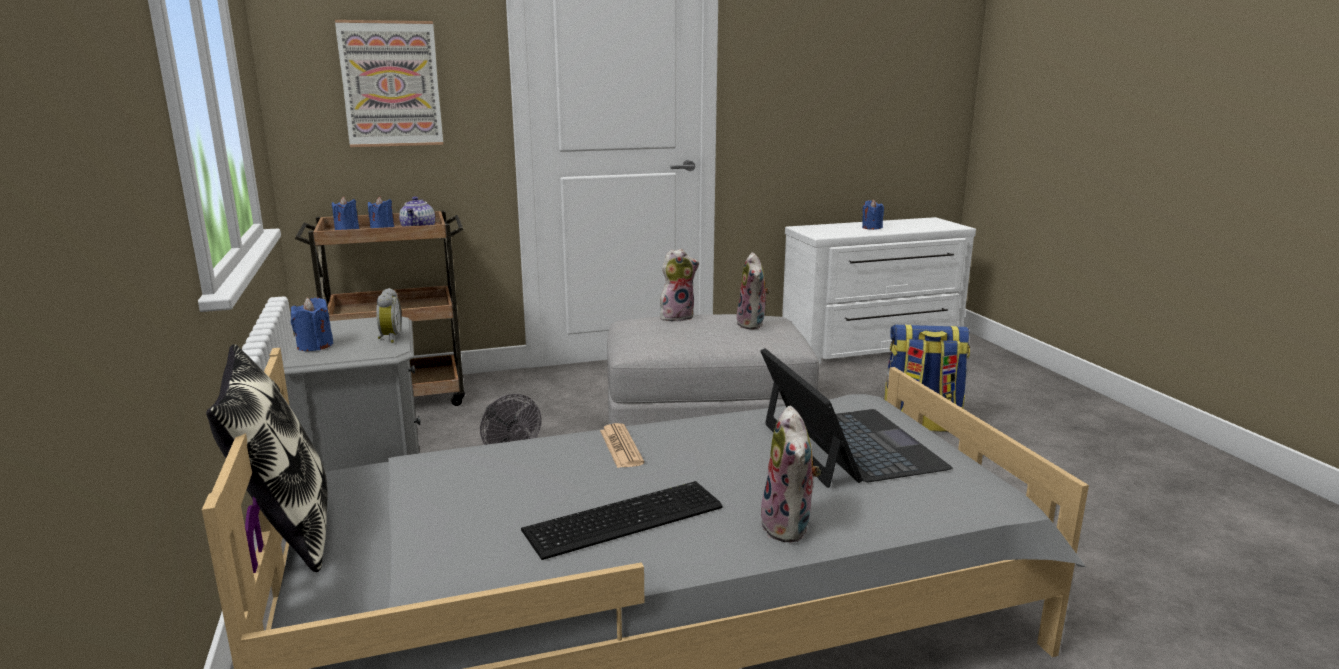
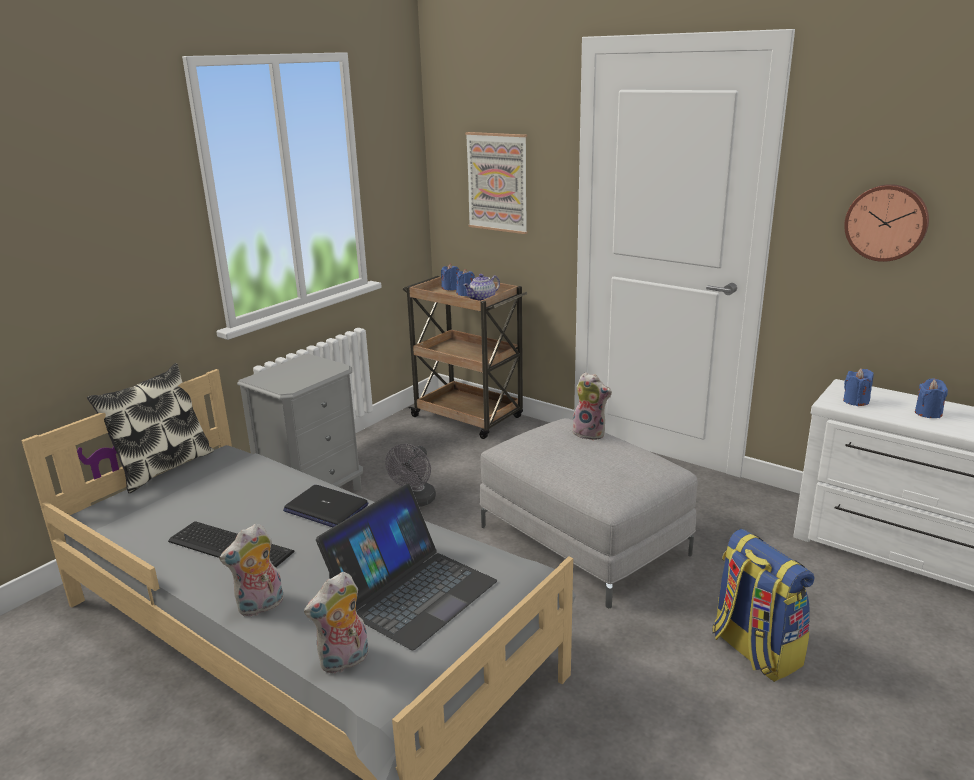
camera: 55 degrees right, 5 degrees up
(315, 346) = (275, 372): blue candle -> blue candle (855, 401)
(389, 338) = (306, 380): alarm clock -> none
(621, 447) = (325, 508): newspaper -> laptop
(753, 324) = (619, 467): plush toy -> plush toy (344, 662)
(803, 86) = (886, 222): none -> wall clock

